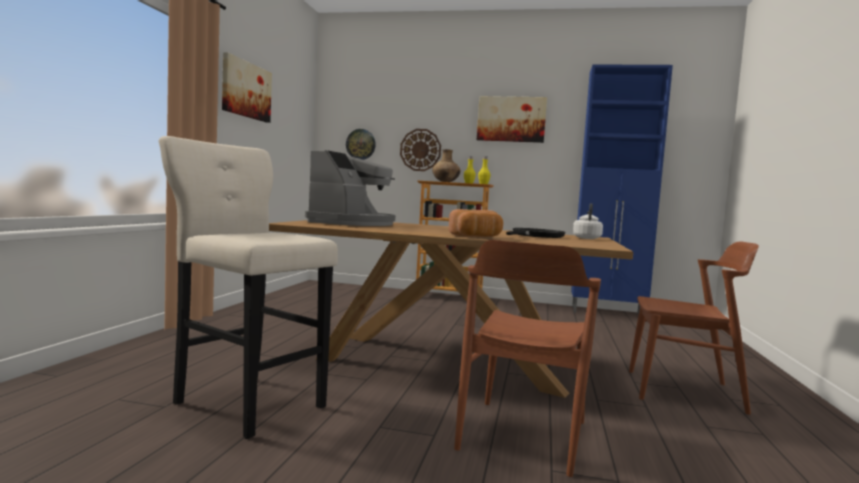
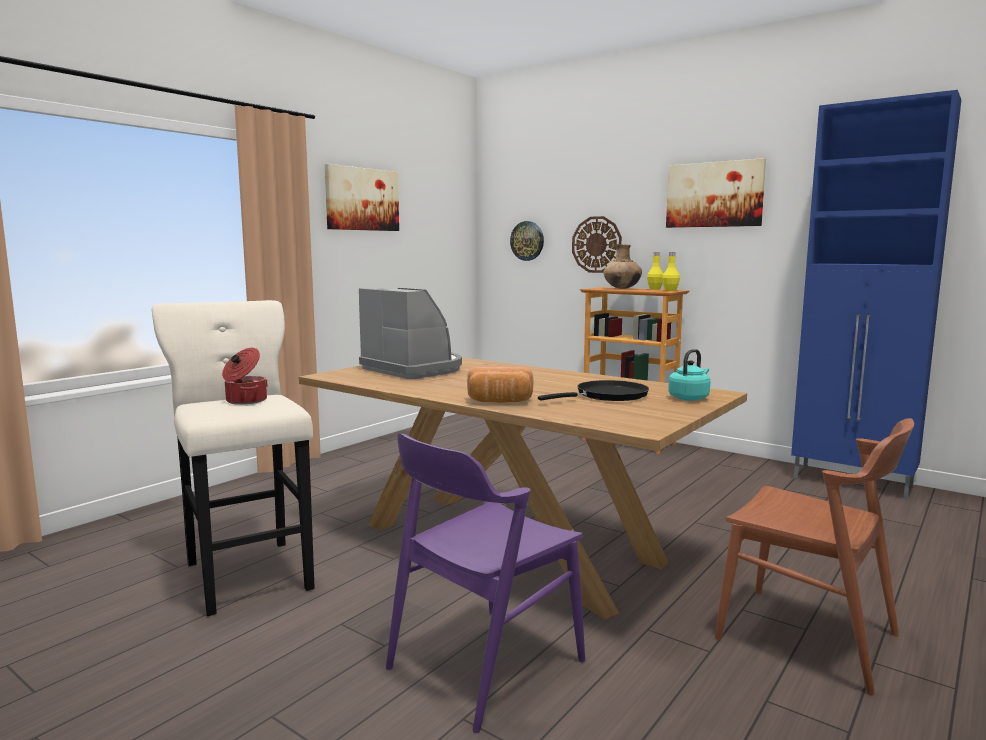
camera: 25 degrees right, 5 degrees up
(263, 232) = (245, 401): none -> cooking pot
(352, 223) = (414, 369): coffee machine -> coffee machine turned 90 degrees counterclockwise
(522, 435) = (485, 664): brown chair -> purple chair
(587, 238) = (689, 398): white kettle -> turquoise kettle

